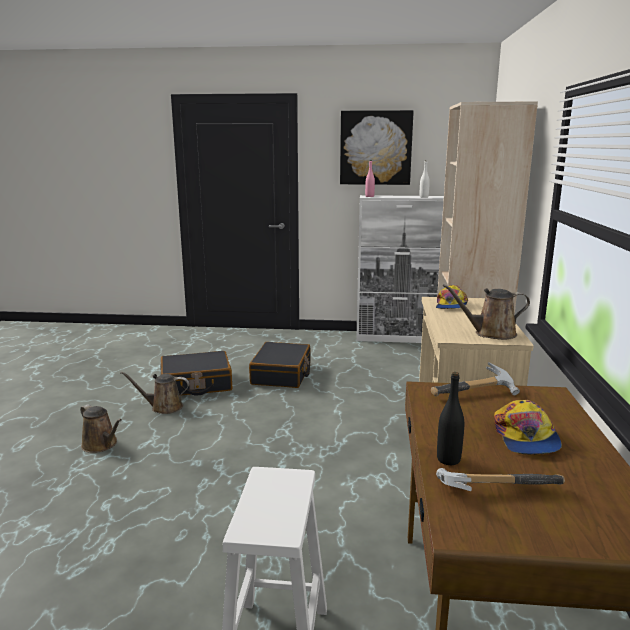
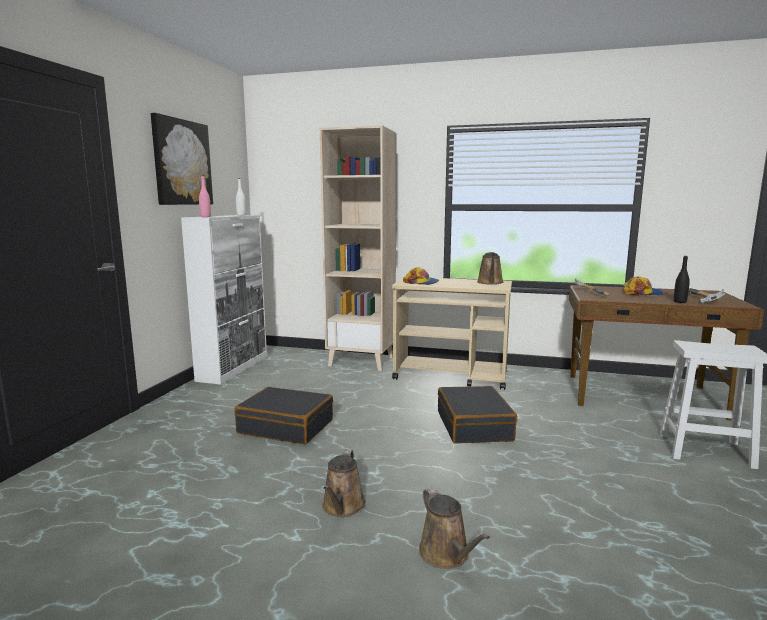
camera: 80 degrees left, 5 degrees down
(101, 445) = (447, 555): brown watering can -> brown watering can turned 105 degrees clockwise
(196, 384) = (276, 482): black suitcase -> black suitcase (474, 426)

